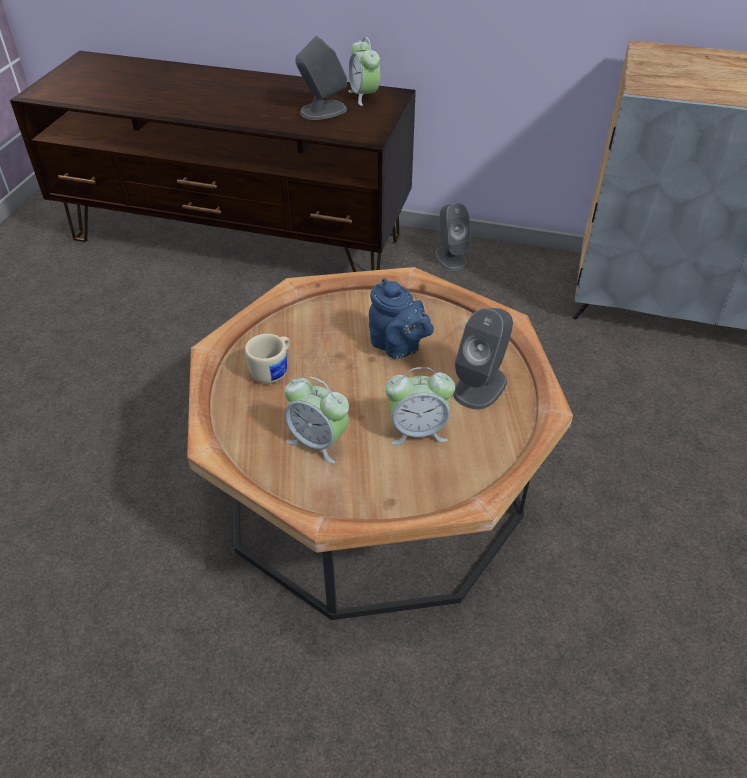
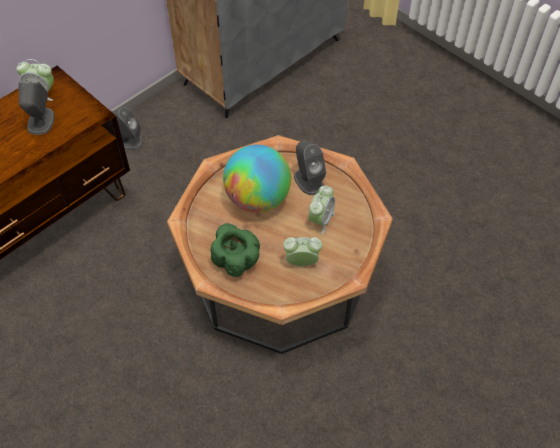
camera: 60 degrees left, 10 degrees up
(273, 370) = (236, 260): beige mug -> green bowl
(318, 442) = (301, 262): alarm clock -> alarm clock turned 150 degrees counterclockwise
(398, 347) = (257, 199): blue teapot -> globe

